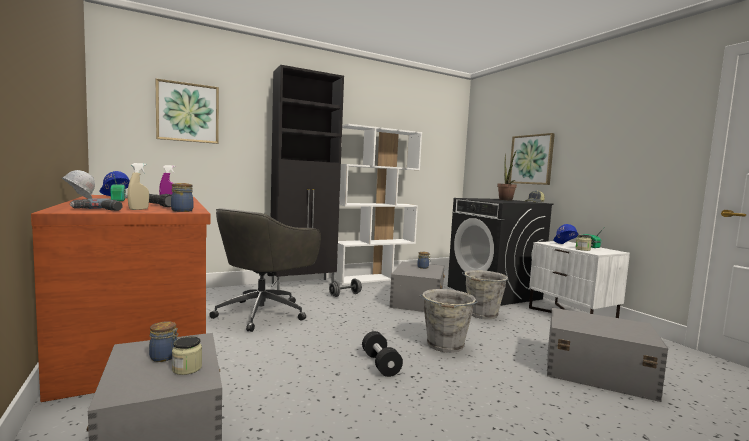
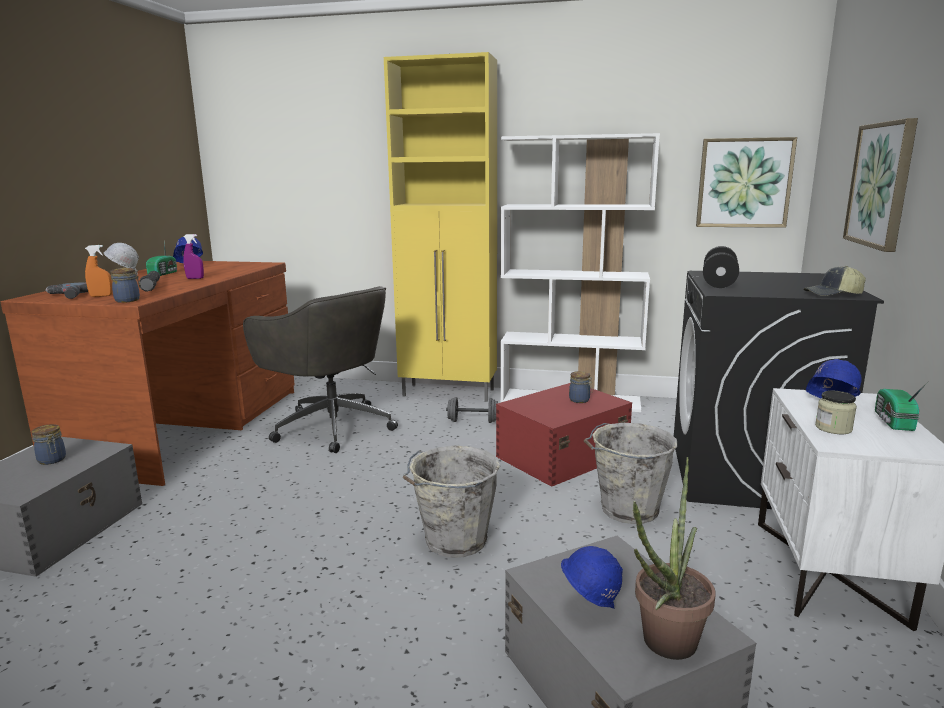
camera: 40 degrees right, 10 degrees up
(138, 209) = (101, 296): beige spray bottle -> orange spray bottle
(187, 368) = (40, 477): jar -> none
(188, 112) = (296, 146): picture -> picture (744, 183)
(264, 313) = (331, 426): grey office chair -> grey office chair turned 120 degrees counterclockwise
(303, 284) = (449, 393): black cabinet -> yellow cabinet
(380, 364) = (323, 537): black dumbbell -> black dumbbell (719, 282)
(417, 301) = (561, 456): grey storage box -> red storage box
(506, 200) = (800, 281): potted plant -> potted plant (663, 647)
(599, 329) = (589, 607): none -> blue hard hat

